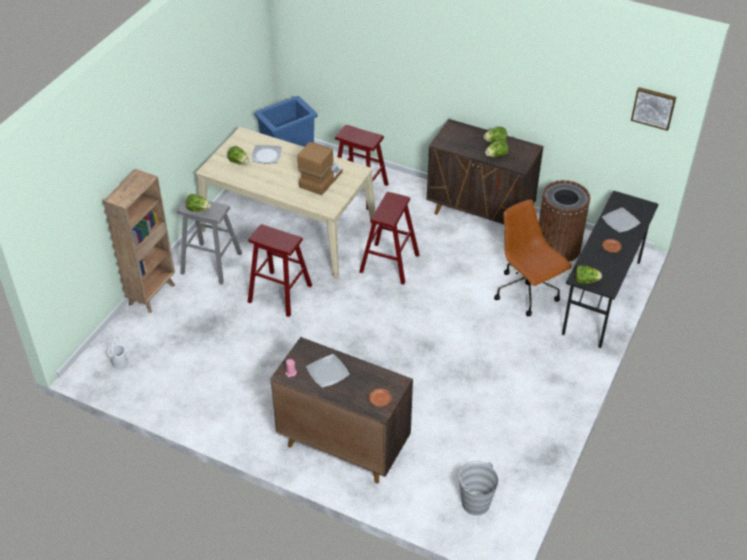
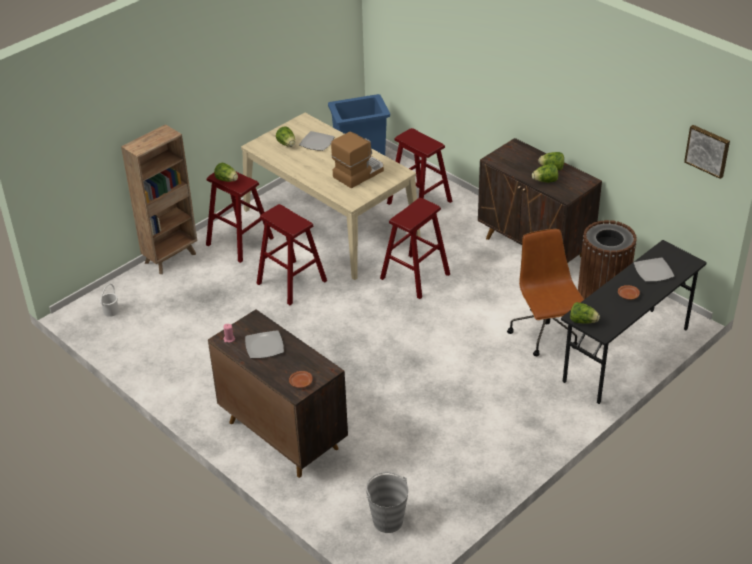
camera: 20 degrees right, 5 degrees down
(211, 263) = (239, 241): grey stool -> red stool

